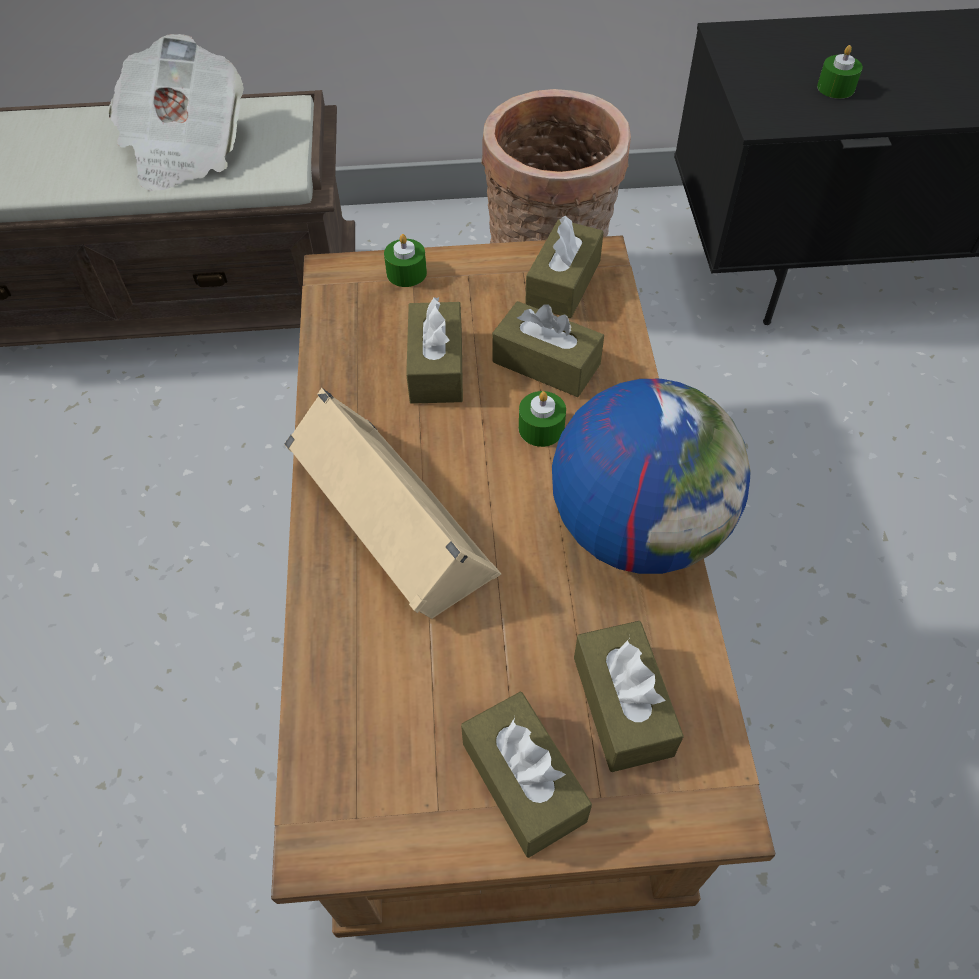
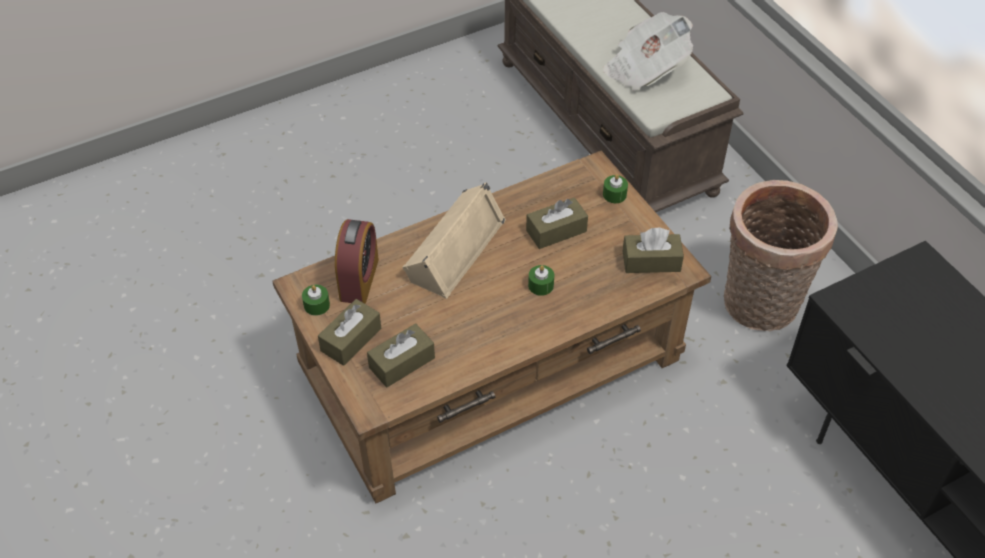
camera: 65 degrees right, 5 degrees down
(373, 709) = (359, 279): none -> alarm clock
(546, 363) = (586, 273): brown tissue box -> none
(637, 528) = (500, 341): globe -> none
(836, 88) = (905, 330): green candle -> green candle (316, 305)

